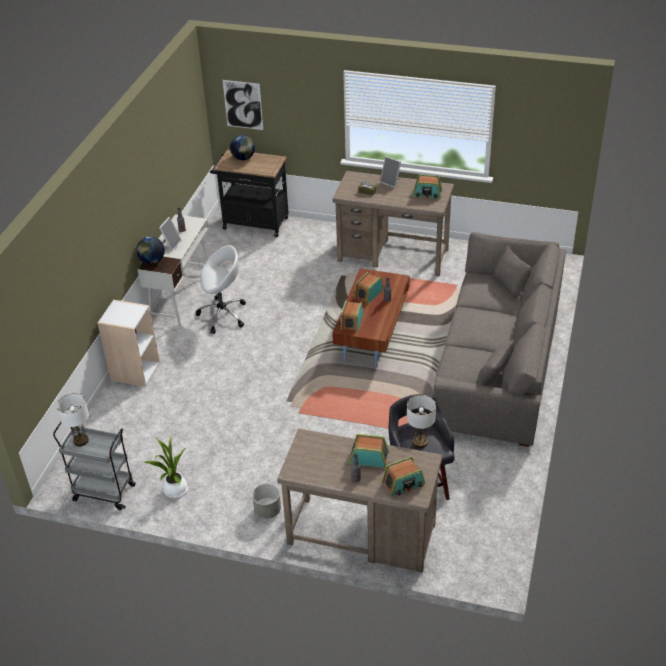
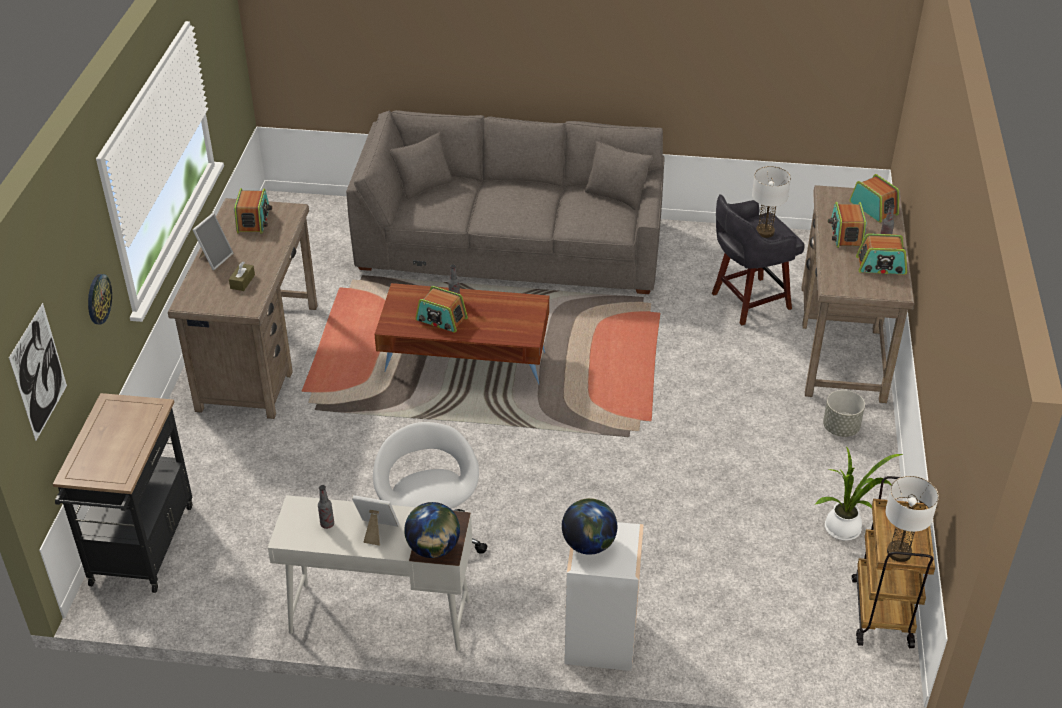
camera: 100 degrees left, 0 degrees up
(103, 492) = (881, 613): grey cart -> brown cart
(243, 158) = (96, 452): globe -> globe (589, 544)
(311, 123) = (98, 299): none -> wall clock
(351, 322) = (511, 330): radio -> radio (881, 266)

